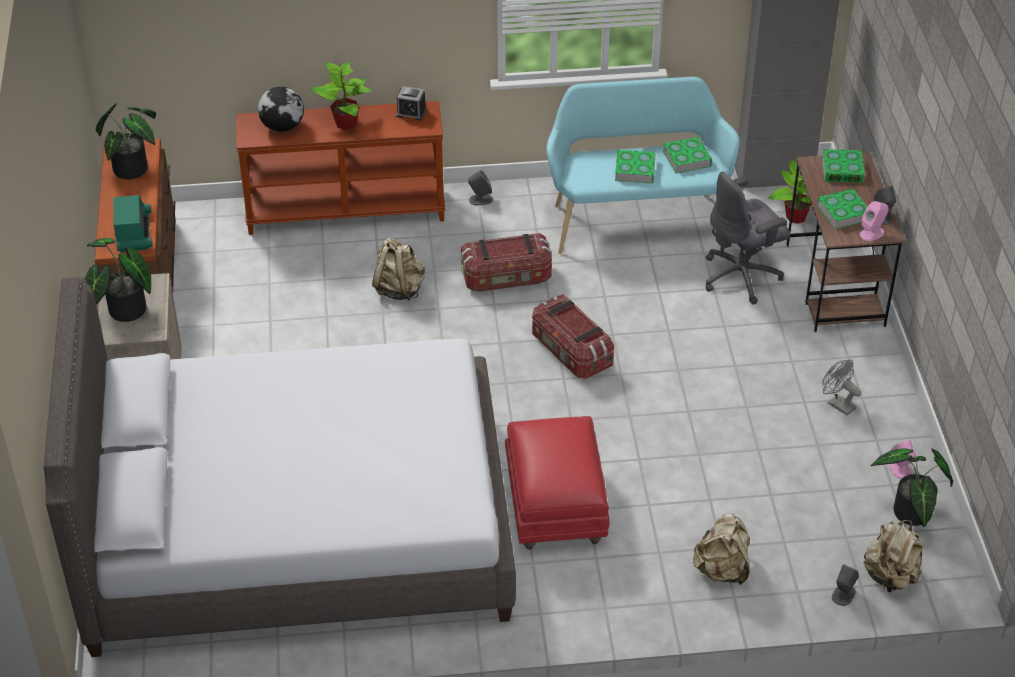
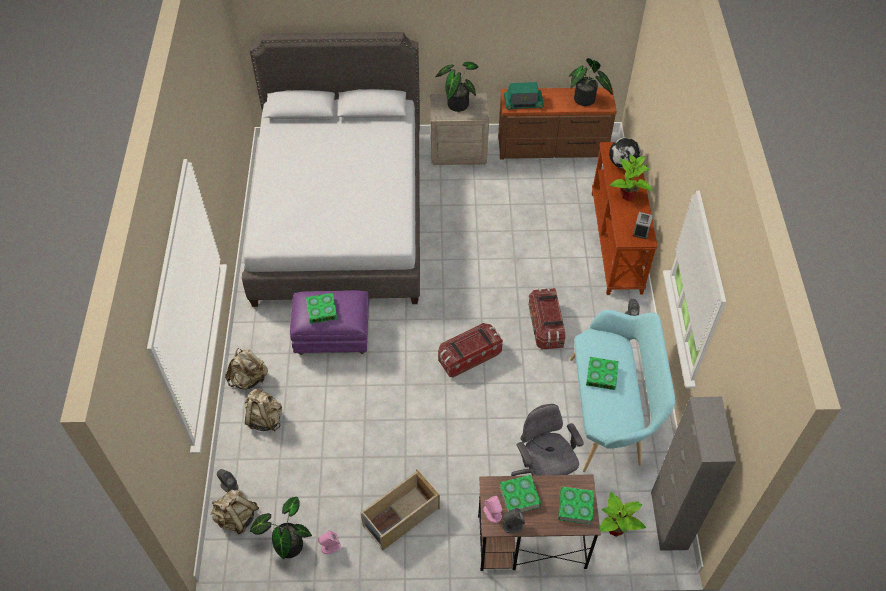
camera: 95 degrees right, 10 degrees up
(399, 289) = (536, 267): beige backpack -> beige backpack (249, 379)
(554, 506) = (333, 335): red ottoman -> purple ottoman
(687, 159) = (616, 412): book -> book (322, 310)
(837, 404) = (400, 517): grey fan -> beige storage box

